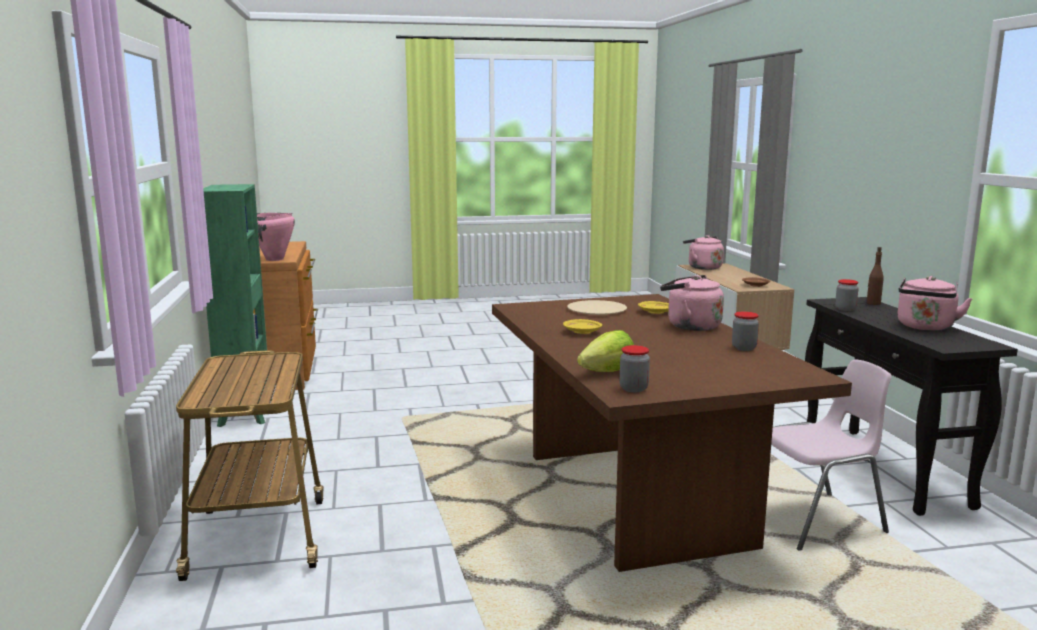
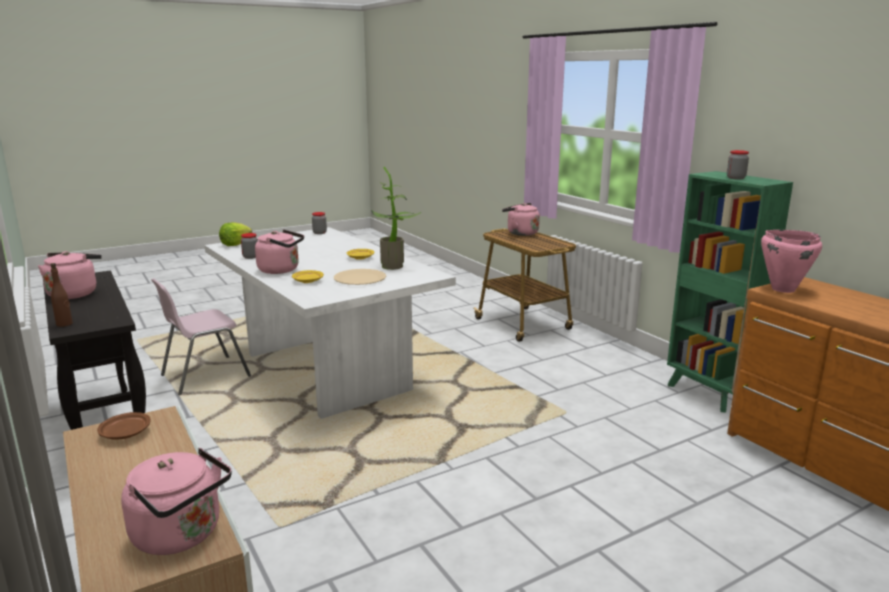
camera: 160 degrees right, 5 degrees up
(224, 390) = (520, 233): none -> pink kettle
(545, 318) = (395, 266): none -> potted plant
(607, 372) = (334, 238): lettuce -> lettuce (235, 244)
(632, 498) = (327, 372): brown dining table -> white dining table
(845, 309) = (113, 311): jar -> jar (735, 178)

